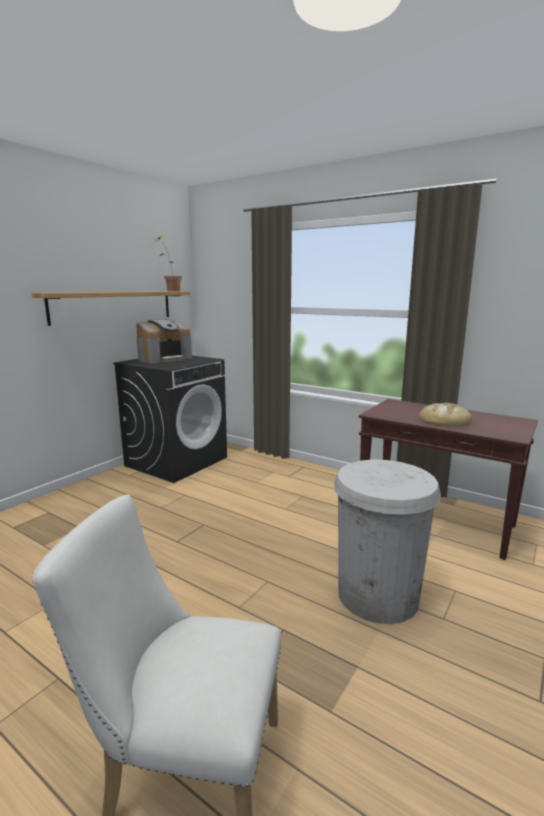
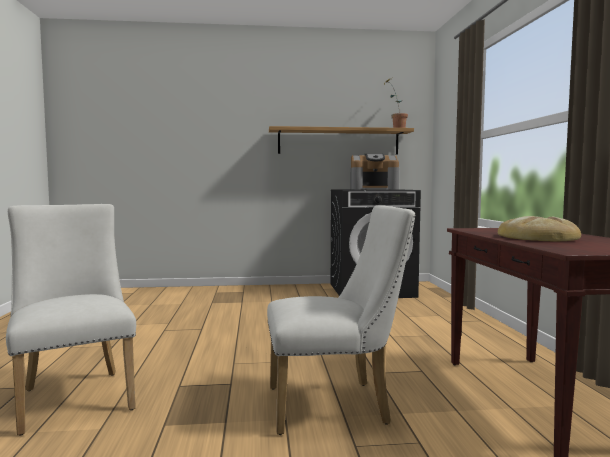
camera: 50 degrees right, 10 degrees down
(378, 595) = (336, 405): white trash can -> white chair

